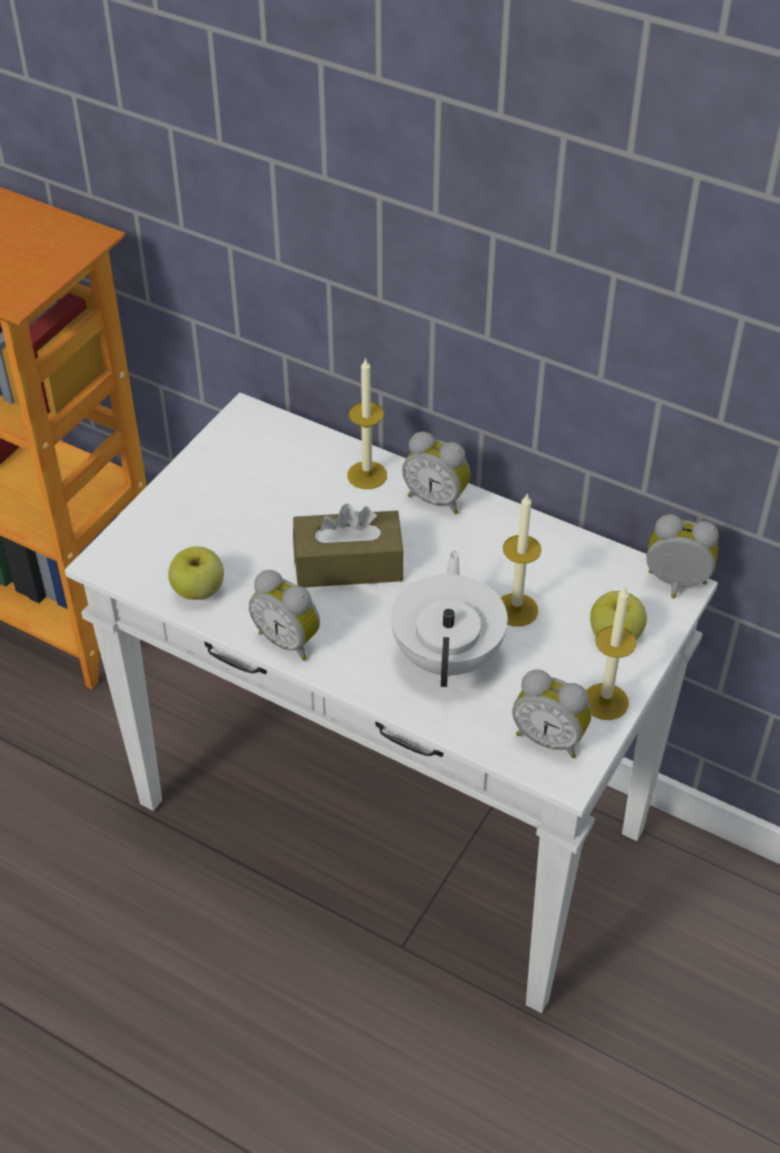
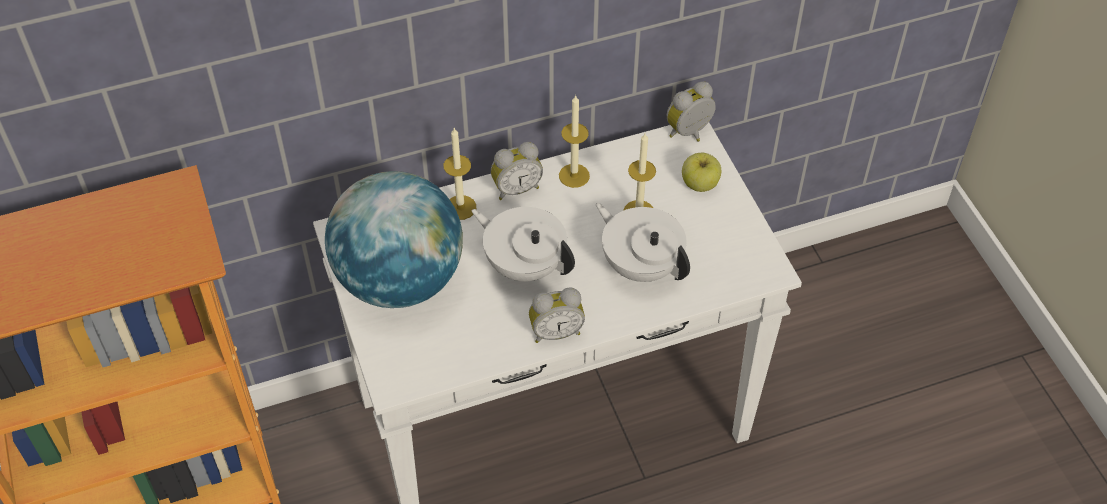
camera: 50 degrees left, 5 degrees up
(198, 591) = (469, 351): apple -> none
(233, 489) = (400, 280): none -> globe
(348, 564) = (525, 264): brown tissue box -> white teapot
(550, 737) = (742, 261): alarm clock -> none
(605, 701) = (740, 220): candle -> candle (574, 175)

